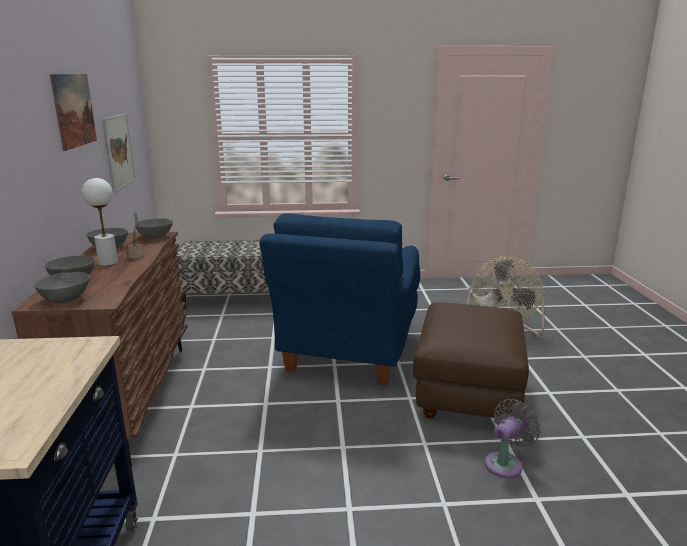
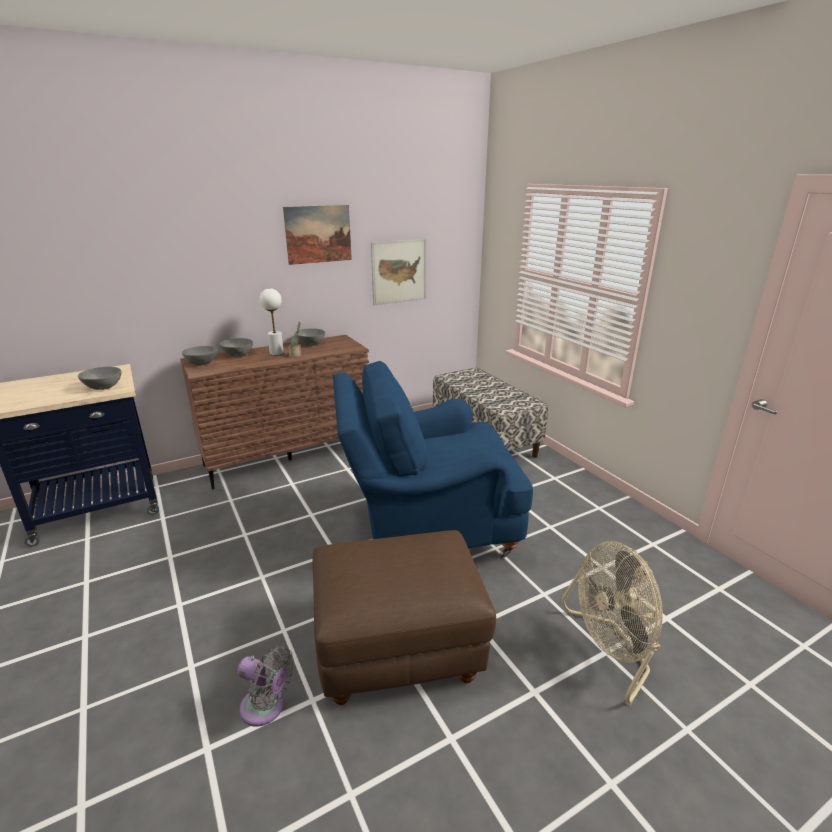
camera: 65 degrees right, 5 degrees up
(155, 236) = (347, 347): grey bowl -> grey bowl (103, 387)

